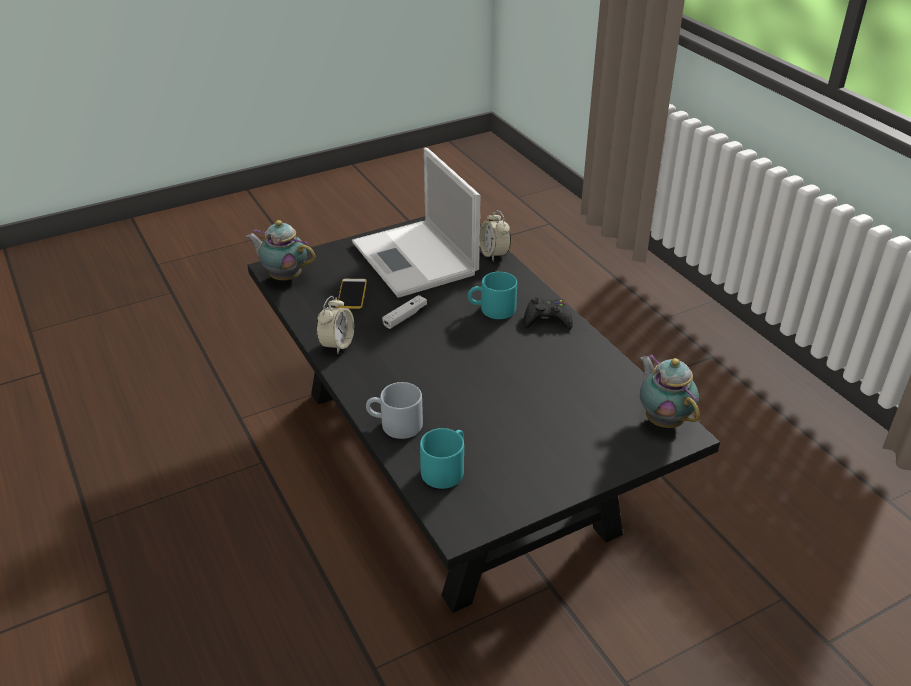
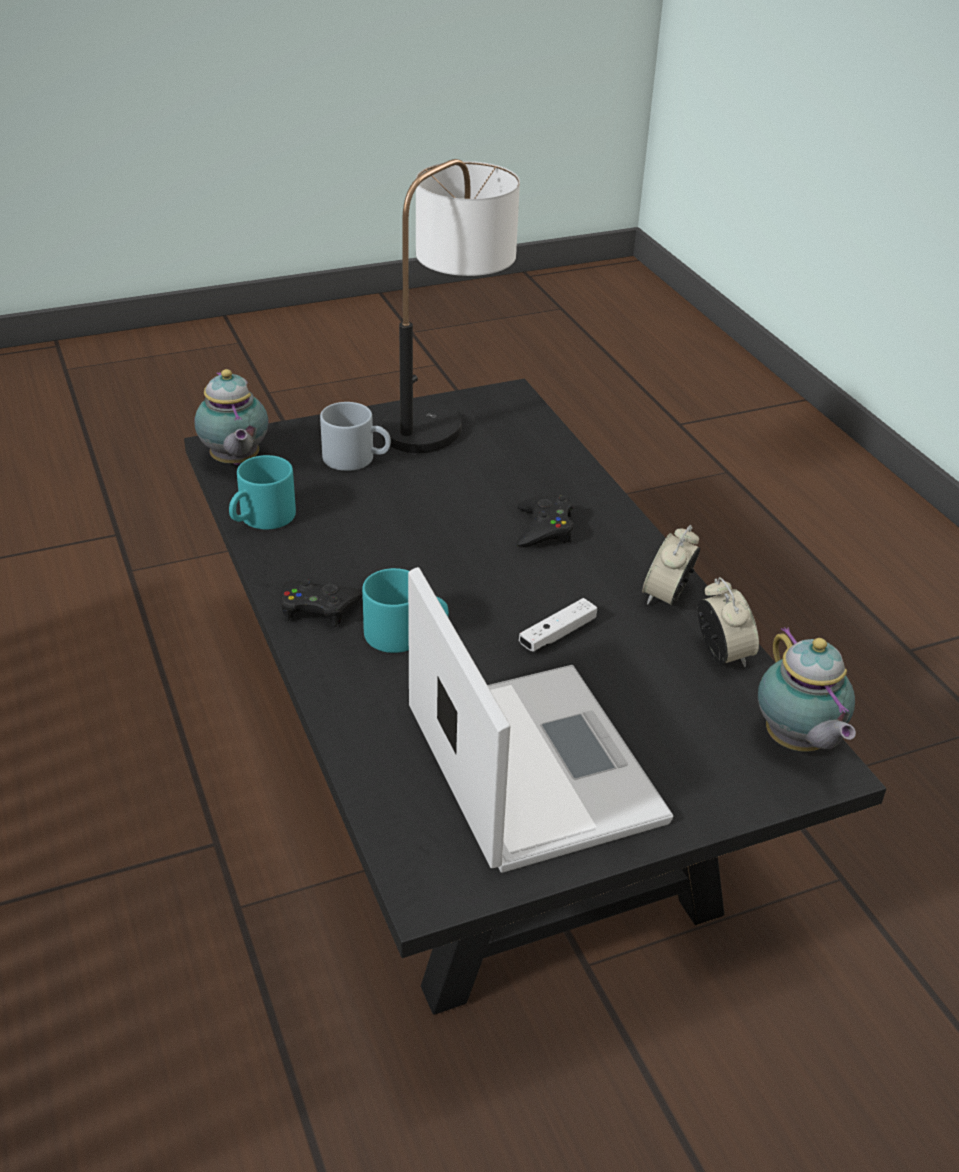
camera: 175 degrees left, 0 degrees up
(284, 277) = (796, 743): teapot -> teapot turned 45 degrees clockwise
(352, 294) = (655, 689): phone -> none
(394, 425) = (575, 486): grey mug -> grey mug (357, 458)
(417, 384) = (544, 528): none -> black game controller
(445, 468) = (516, 440): turquoise mug -> turquoise mug (262, 519)
(494, 254) = (363, 761): alarm clock -> alarm clock (722, 654)
(514, 494) = (446, 414): none -> table lamp

